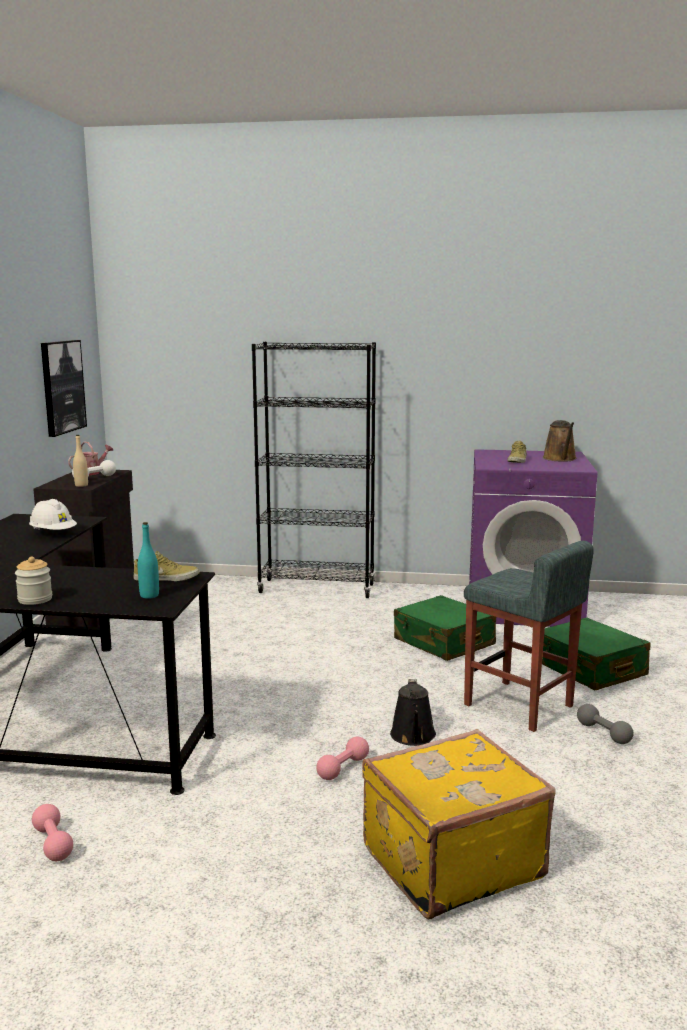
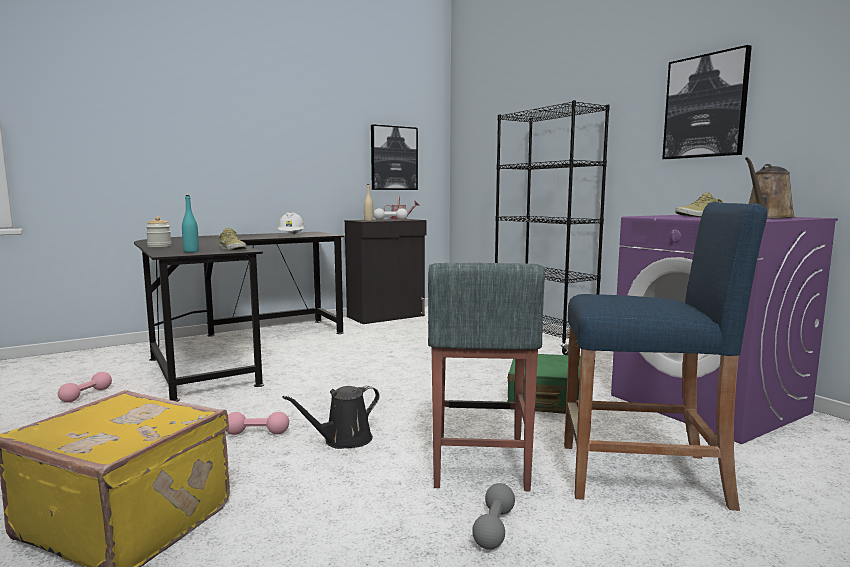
camera: 50 degrees right, 5 degrees down
(474, 357) = (705, 106): none -> picture
(590, 669) = (642, 475): green suitcase -> blue stool

